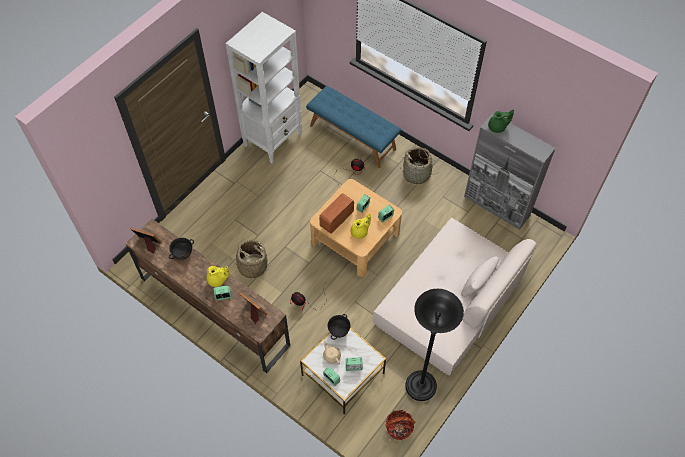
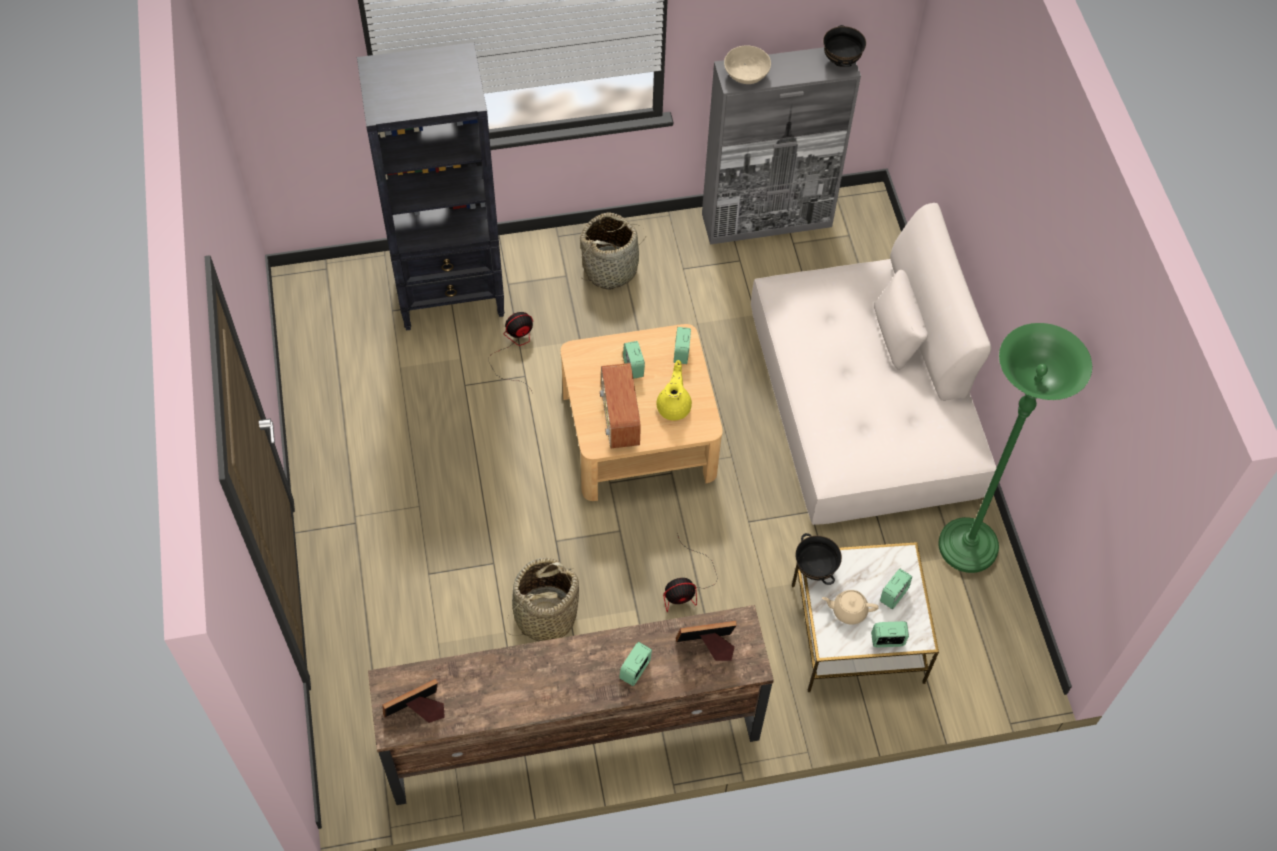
camera: 50 degrees left, 0 degrees up
(183, 254) = (493, 673): black bowl -> black bowl (841, 61)
(217, 280) = (596, 656): yellow teapot -> none
(273, 139) = (332, 401): white bookcase -> none
(353, 137) = (451, 293): blue bench -> black bookcase
(399, 428) = (1008, 627): basket -> none
(420, 386) = (967, 547): black floor lamp -> green floor lamp
(497, 127) = (746, 75): green teapot -> beige bowl

